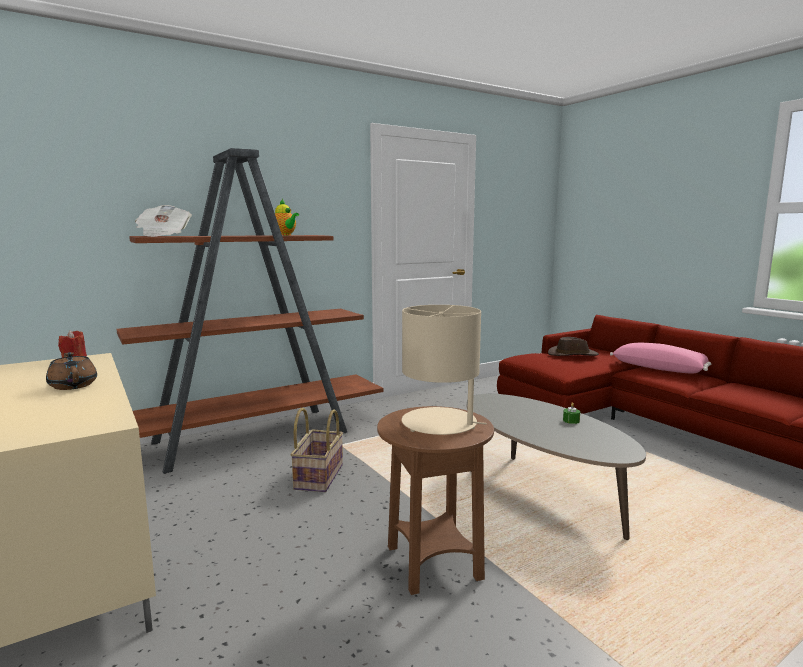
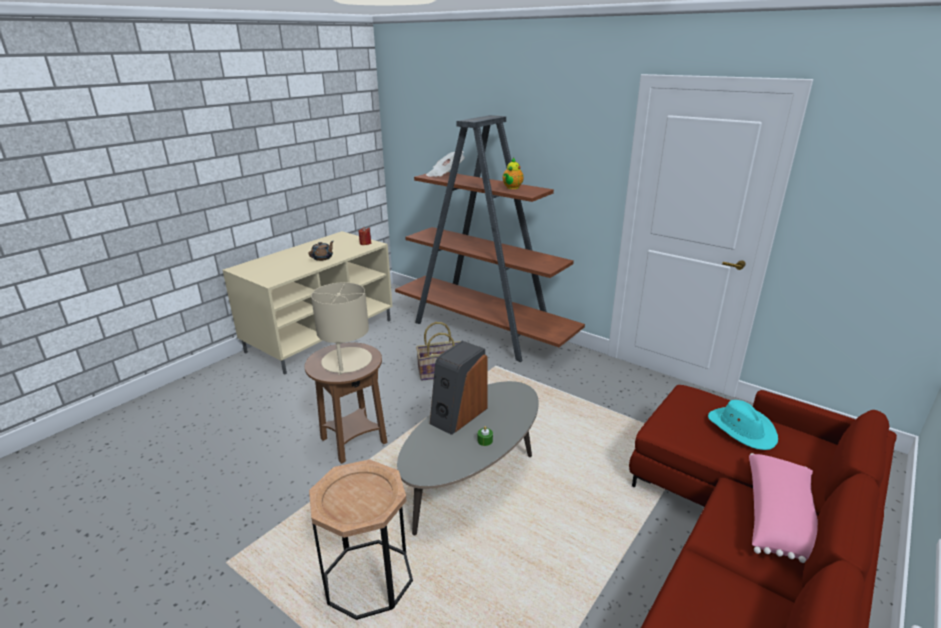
camera: 70 degrees right, 15 degrees up
(522, 425) = (458, 415): none -> speaker
(572, 355) = (742, 429): brown hat -> turquoise hat
(701, 580) = (368, 578): none -> brown side table

